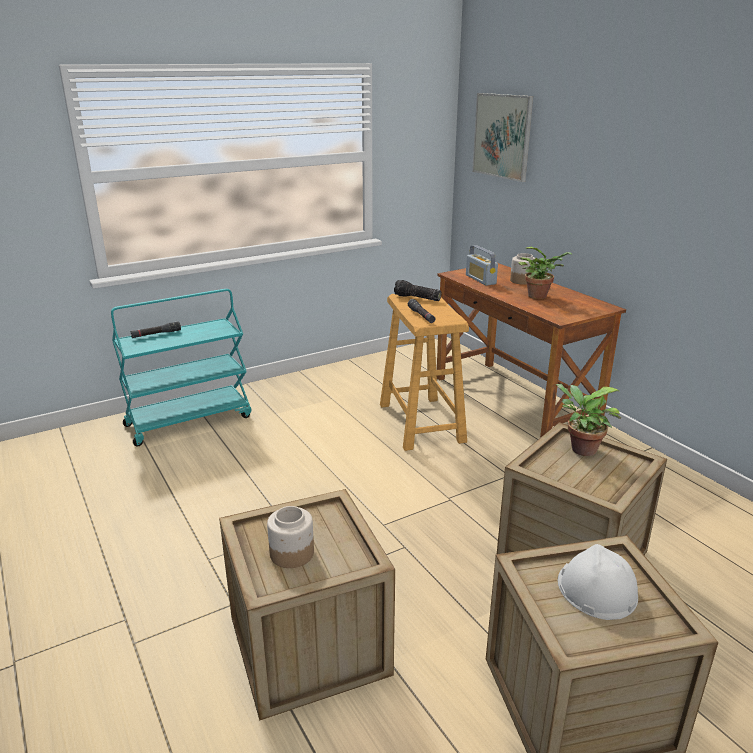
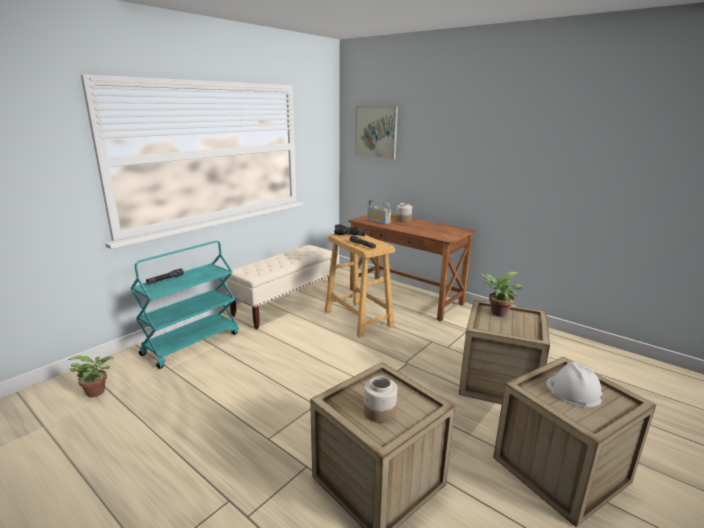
camera: 20 degrees left, 5 degrees down
(333, 386) = (285, 304): none -> beige bench
(540, 296) = (422, 227): potted plant -> potted plant (98, 391)

